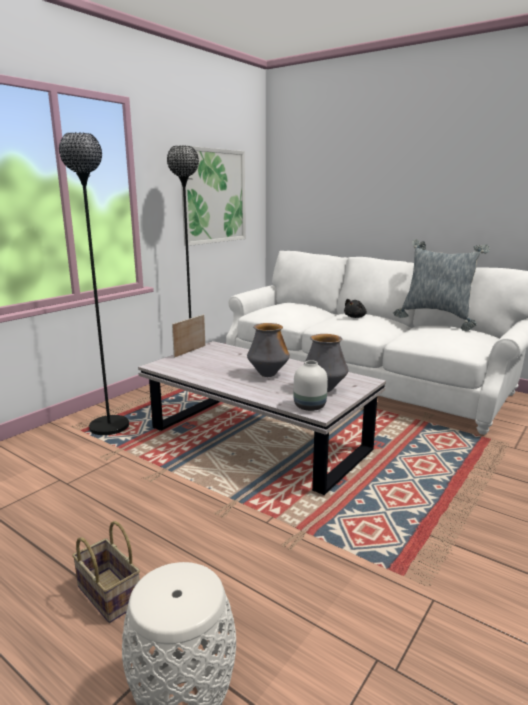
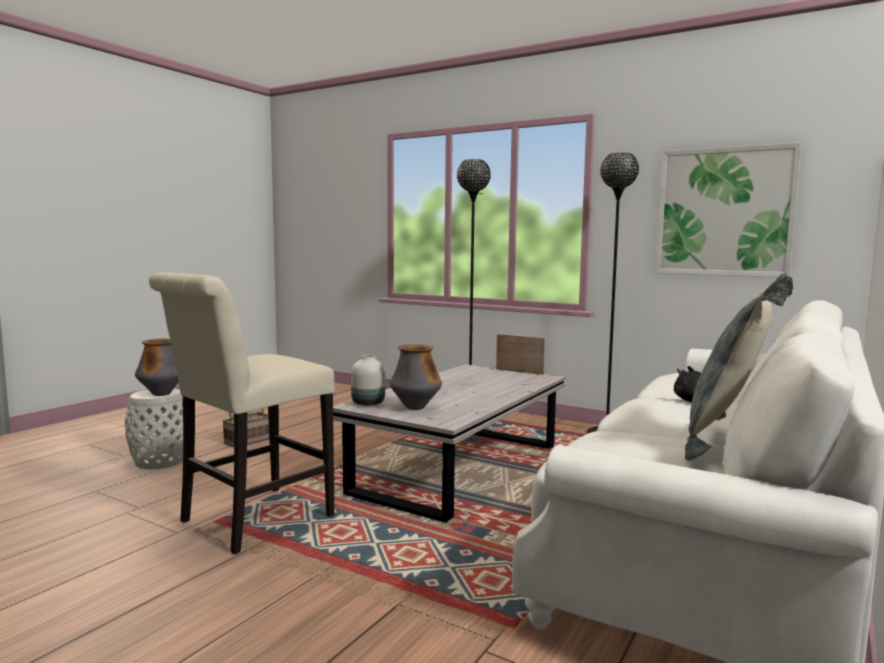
camera: 85 degrees right, 10 degrees down
(268, 374) = (456, 392): vase -> vase (161, 394)
(392, 550) = (249, 521): none -> beige stool

